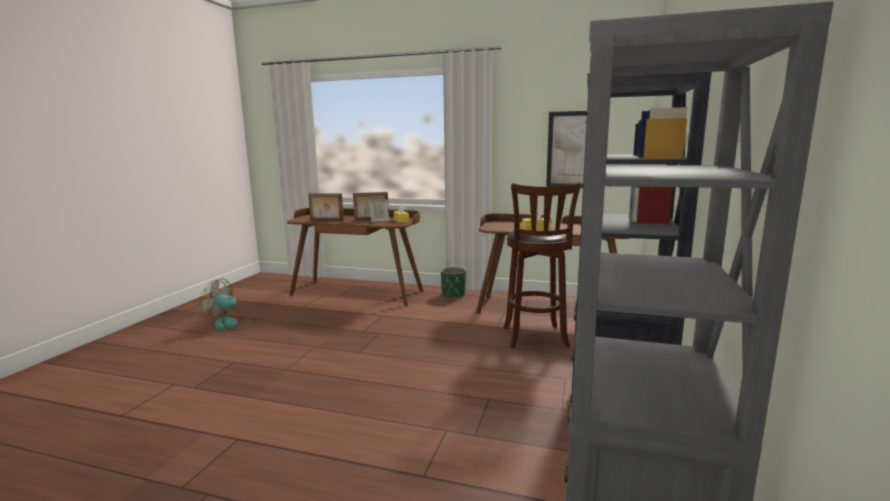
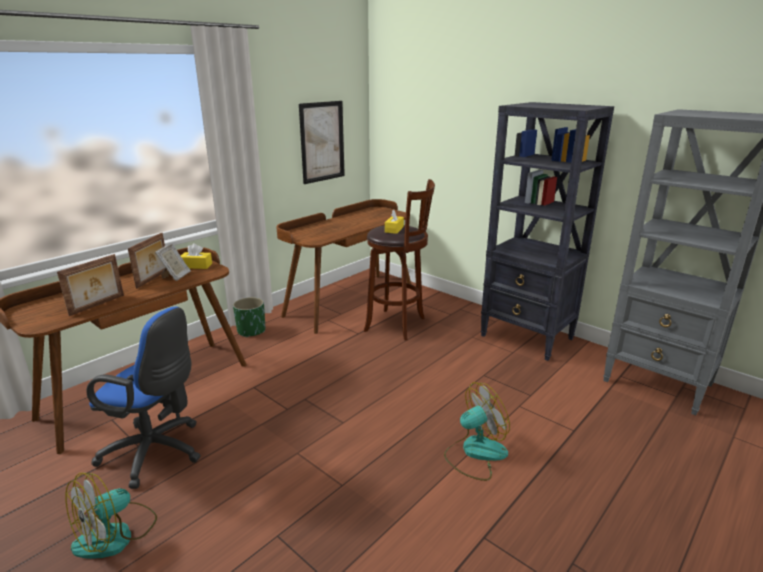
camera: 65 degrees left, 10 degrees up
(298, 313) = (157, 453): none -> blue office chair
(347, 416) = (475, 453): none -> fan

